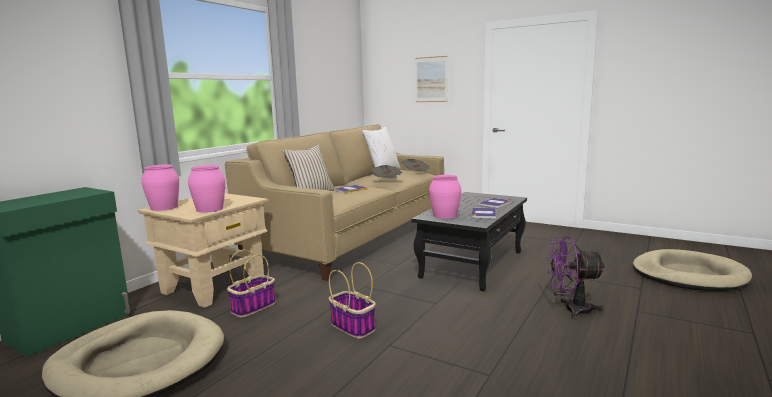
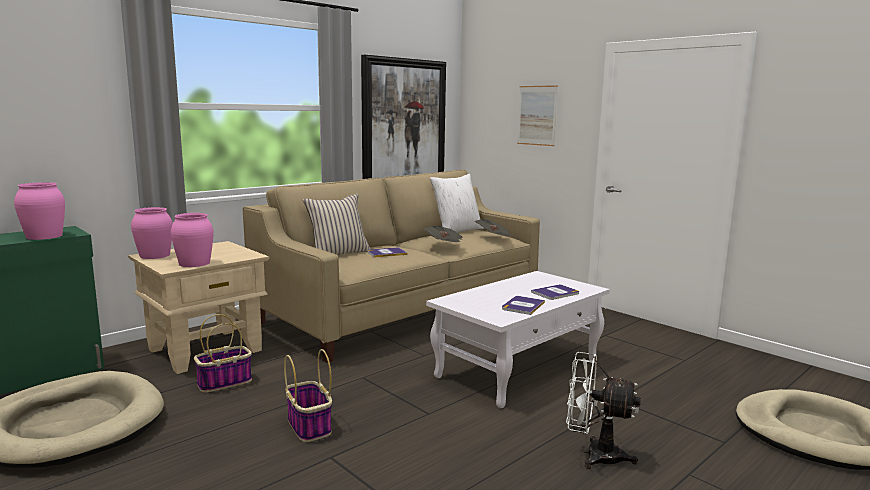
camera: 15 degrees right, 0 degrees up
(328, 93) = (403, 126): none -> picture
(445, 215) = (471, 302): pink vase -> pink vase (44, 236)
(473, 264) = (518, 368): black coffee table -> white coffee table
(570, 310) = (594, 454): purple fan -> white fan

